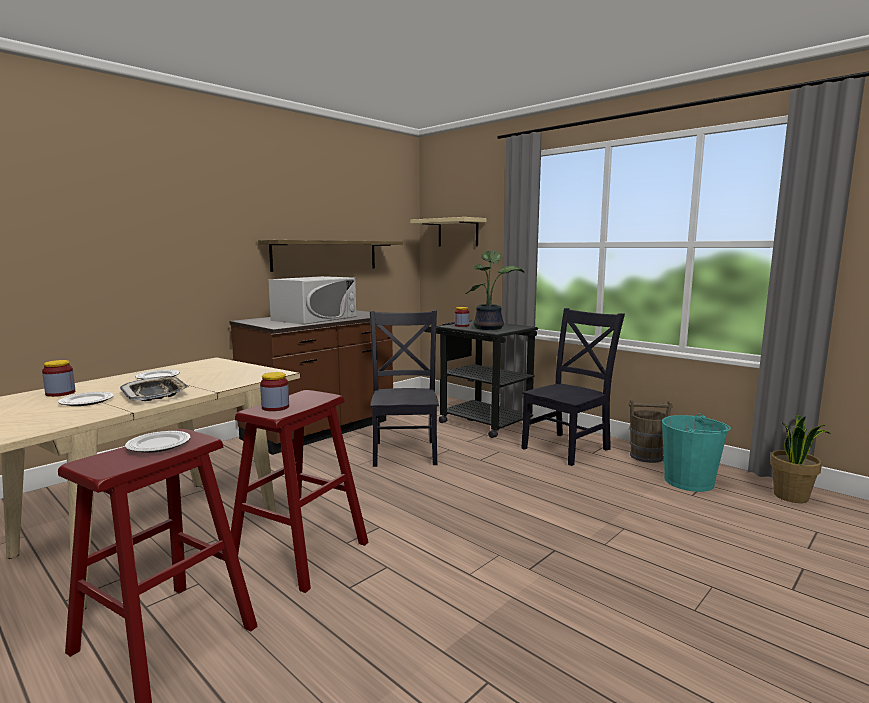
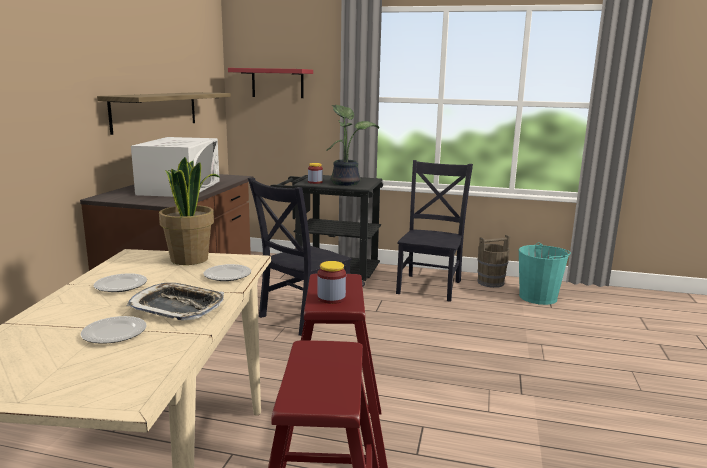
camera: 30 degrees left, 5 degrees up
(60, 393) = (44, 330): jar -> none
(158, 445) = (320, 363): plate -> plate (227, 275)
(405, 451) = (301, 316): black chair -> black chair turned 105 degrees counterclockwise
(458, 232) = (277, 83): beige shelf -> red shelf
(791, 496) = (603, 295): potted plant -> potted plant (190, 259)

